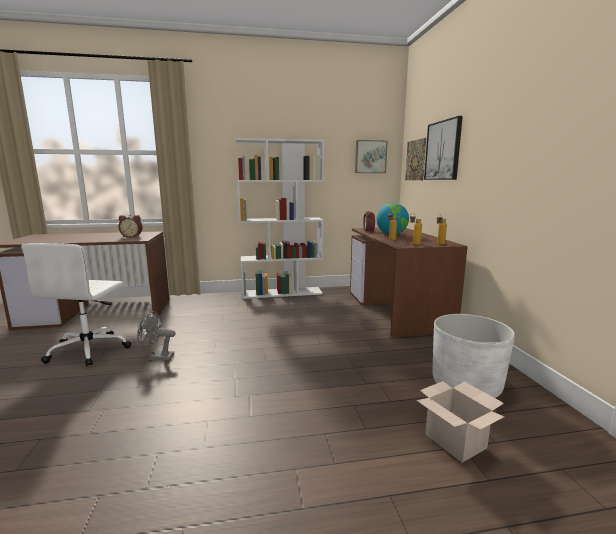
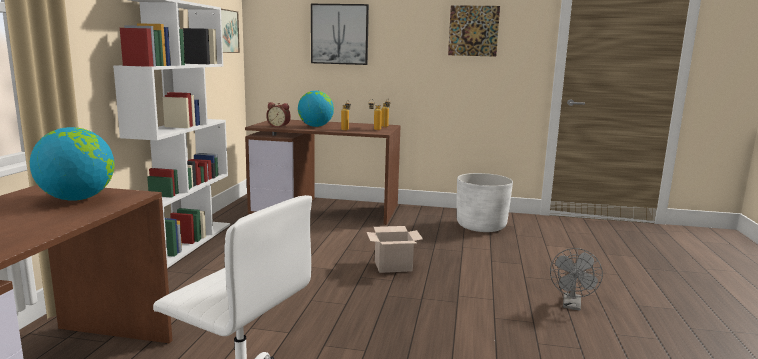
camera: 70 degrees left, 0 degrees up
(132, 236) = (77, 199): alarm clock -> globe
(157, 357) = (331, 342): grey fan -> grey fan (572, 305)
(415, 160) = (281, 39): picture -> picture (473, 31)
(457, 441) = (541, 245): cardboard box -> cardboard box (394, 266)

